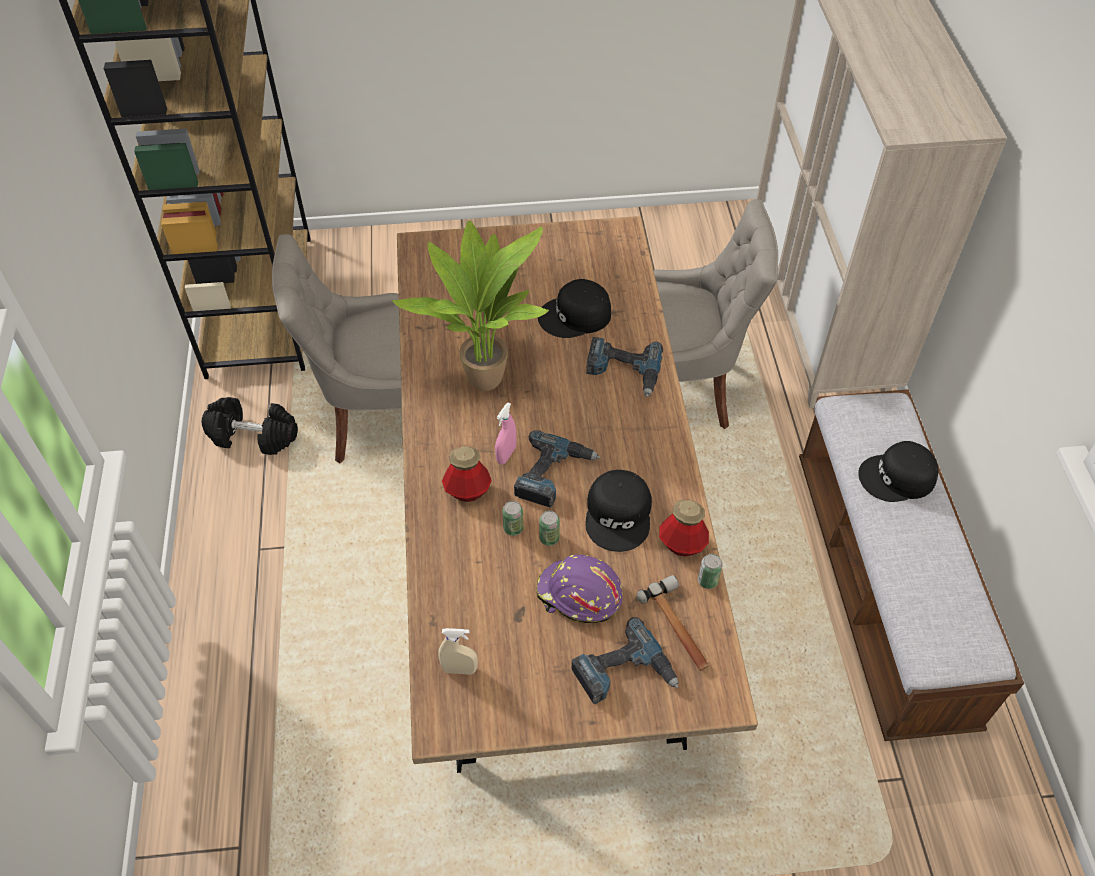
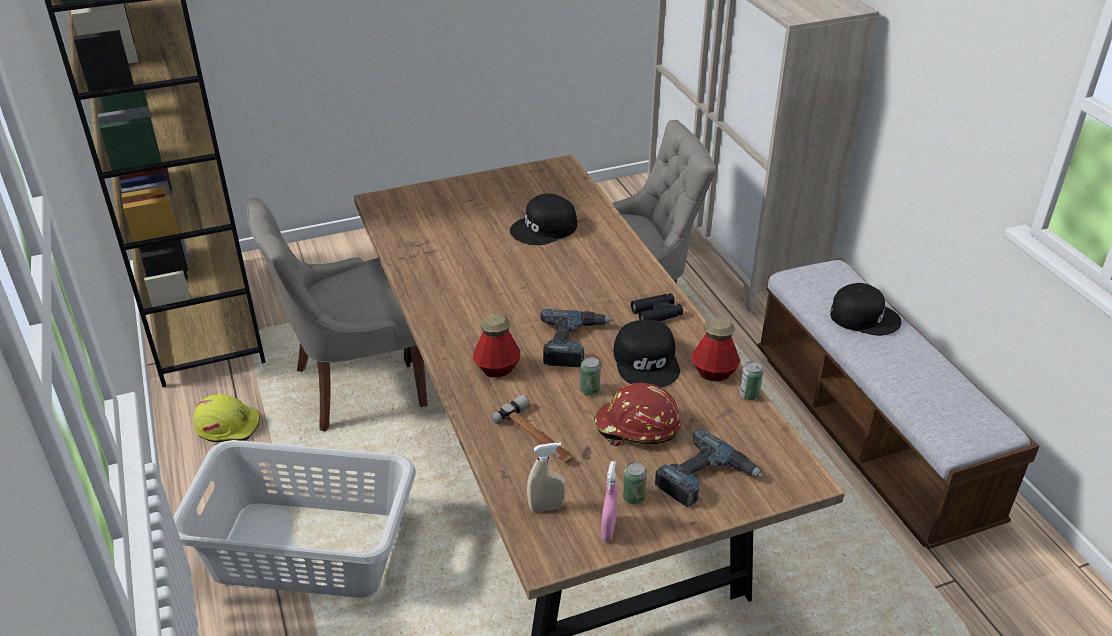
camera: 15 degrees left, 15 degrees down
(254, 436) = (228, 425): black dumbbell -> yellow hard hat
(290, 589) = (306, 548): none -> grey laundry basket
(484, 376) = (478, 283): potted plant -> none
(506, 455) = (523, 336): pink spray bottle -> pink spray bottle (608, 530)
(513, 528) = (552, 389): can -> can (633, 497)
(578, 595) = (636, 428): purple hard hat -> red hard hat
(623, 371) = (604, 260): power drill -> none
(651, 455) = (656, 313): none -> black binoculars
(679, 628) = (739, 434): hammer -> hammer (537, 437)
(897, 478) = (864, 316): black cap -> black cap turned 135 degrees counterclockwise

